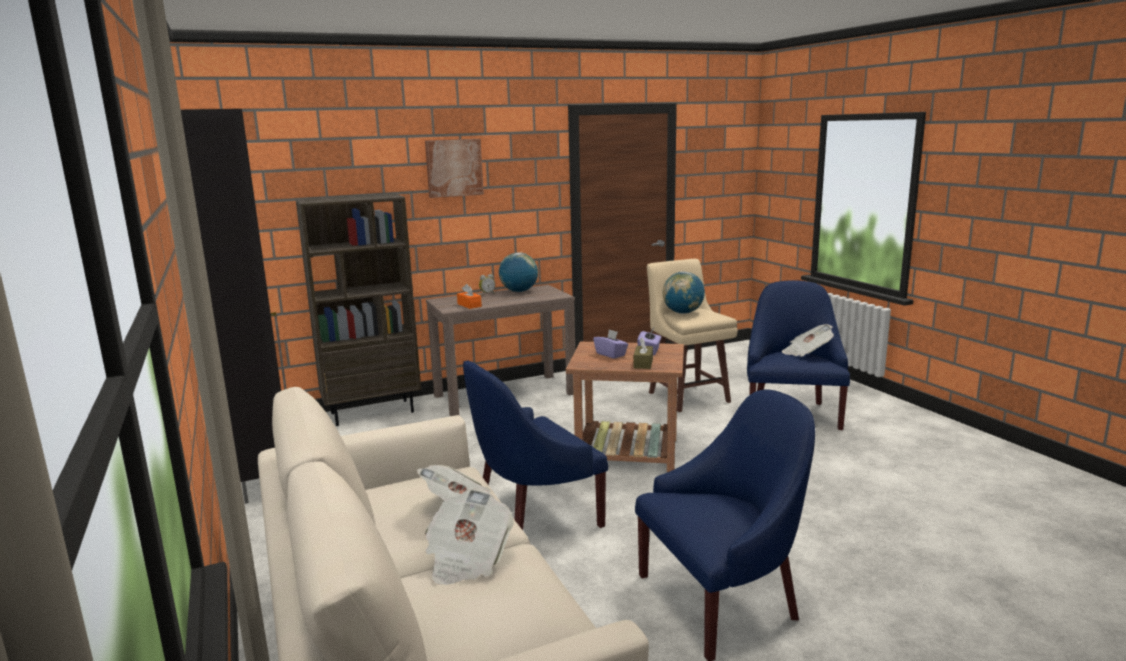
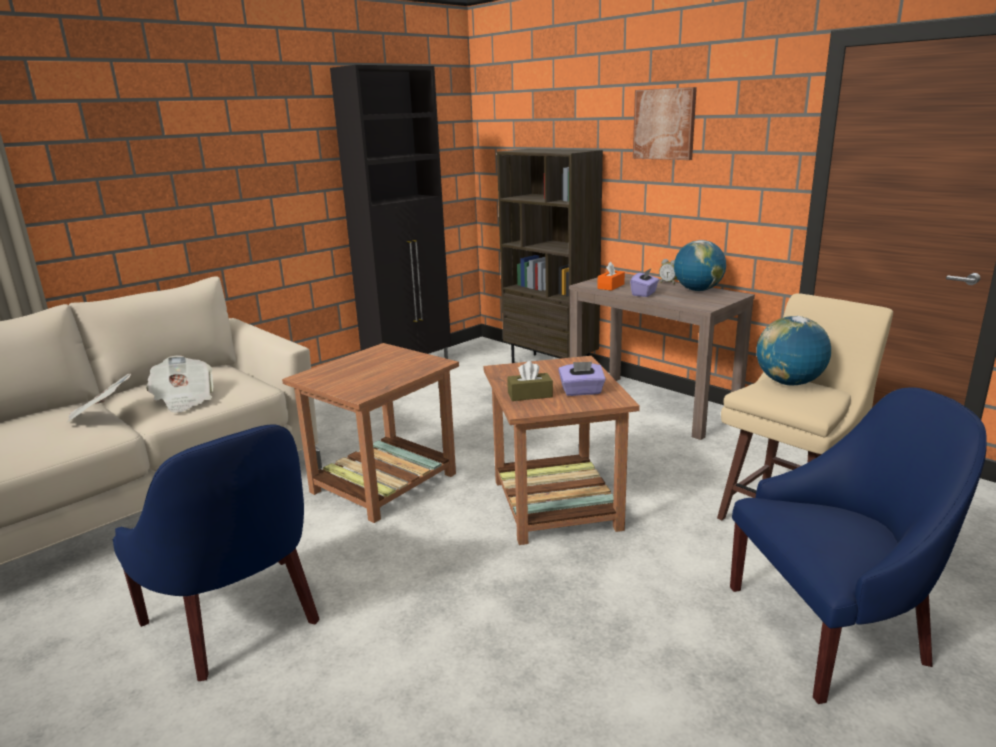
camera: 70 degrees right, 5 degrees up
(533, 515) = (385, 482): blue armchair -> brown side table
(611, 354) = (552, 375): purple tissue box -> purple tissue box (644, 293)
(806, 353) = (863, 537): newspaper -> none

